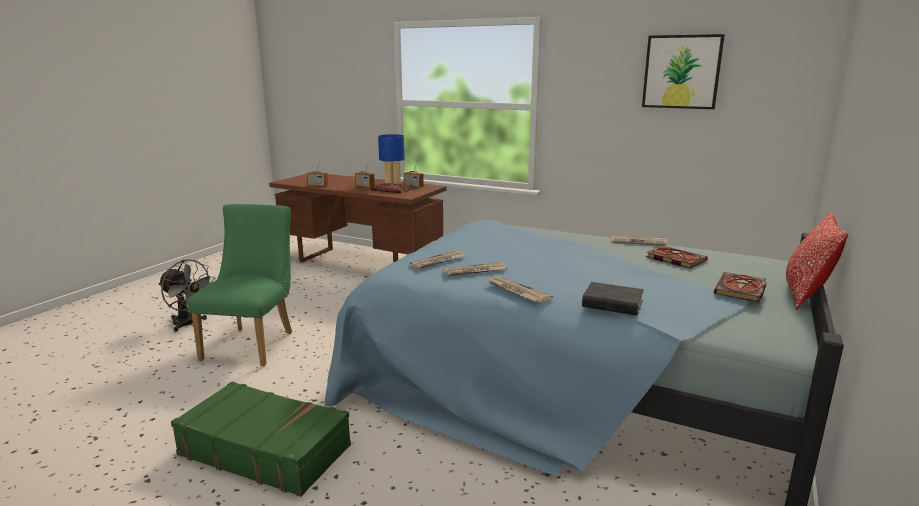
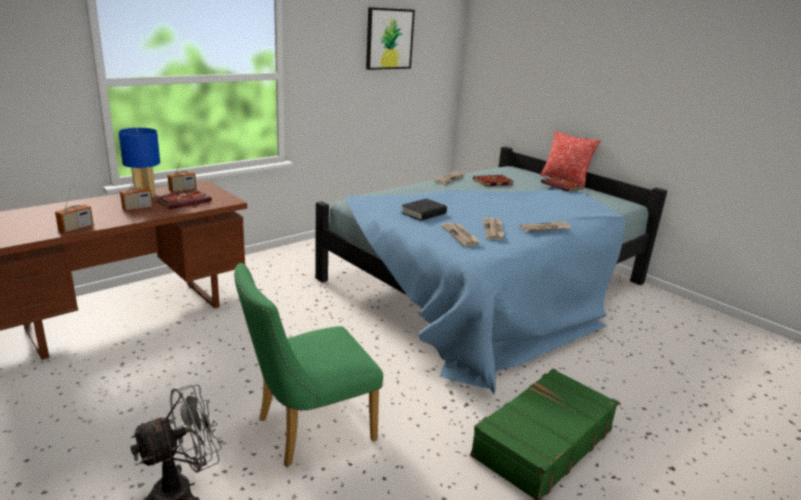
camera: 70 degrees left, 5 degrees up
(253, 343) = (307, 430): green chair -> green chair turned 60 degrees counterclockwise
(612, 304) = (575, 214): black book -> black book (423, 213)

